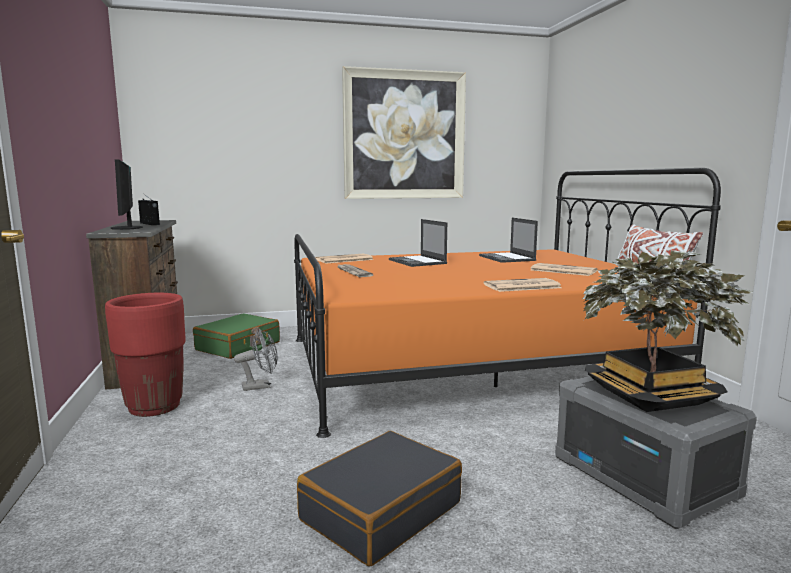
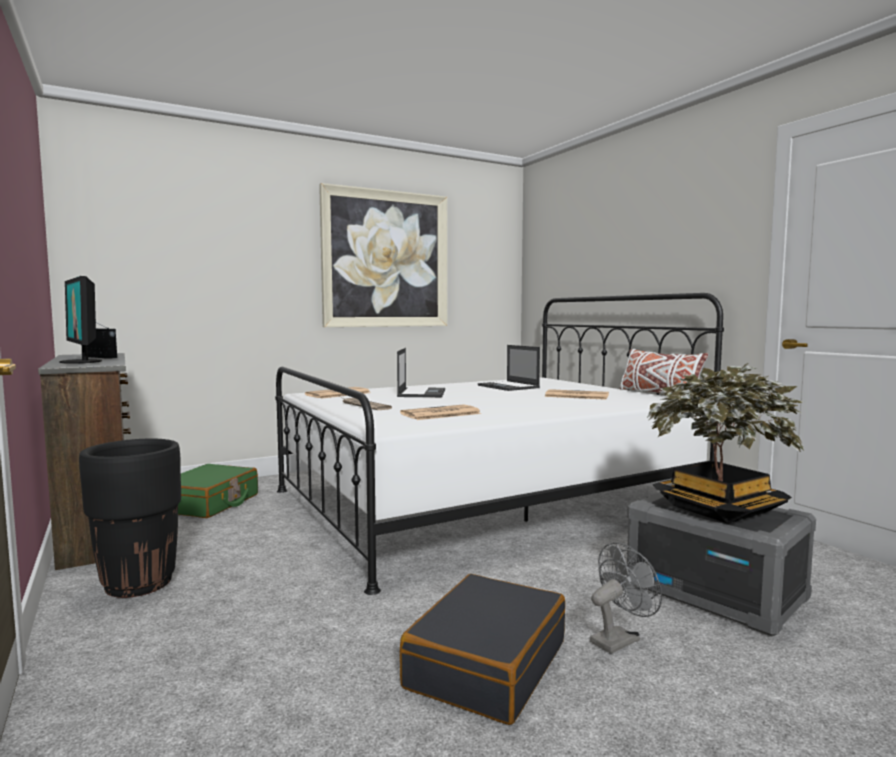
camera: 15 degrees left, 5 degrees down
(154, 407) = (139, 584): red planter -> black planter
(261, 386) = (264, 545): grey fan -> grey fan (619, 639)
(417, 262) = (421, 393): laptop -> laptop turned 135 degrees counterclockwise
(469, 363) = (485, 500): orange bed -> white bed
(521, 286) = (556, 411): newspaper -> newspaper (440, 414)

